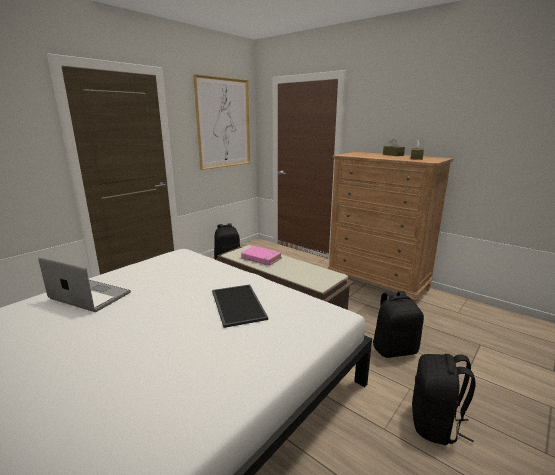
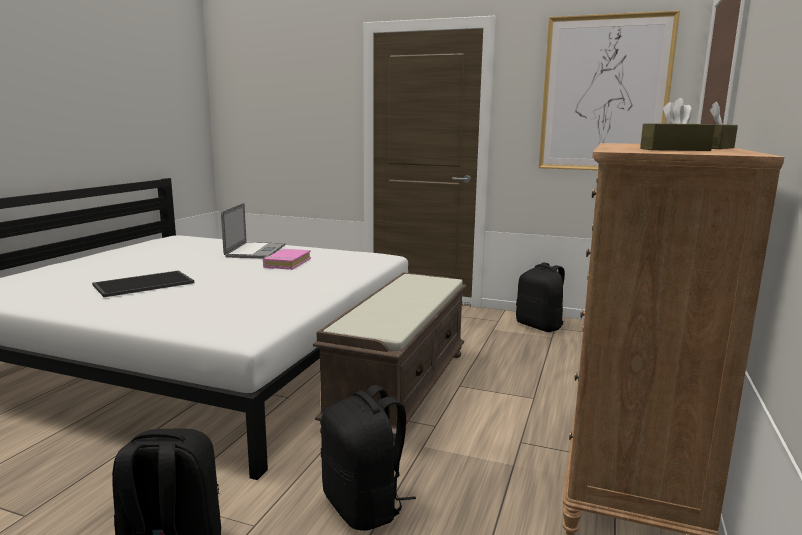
camera: 70 degrees right, 5 degrees down
(236, 304) = (255, 292): tray -> tray (144, 283)
(261, 258) = (413, 290): pink book -> pink book (287, 263)

